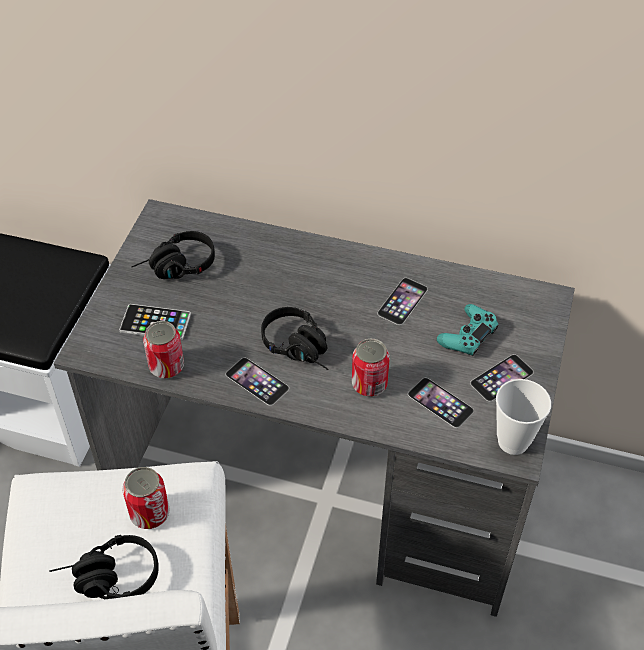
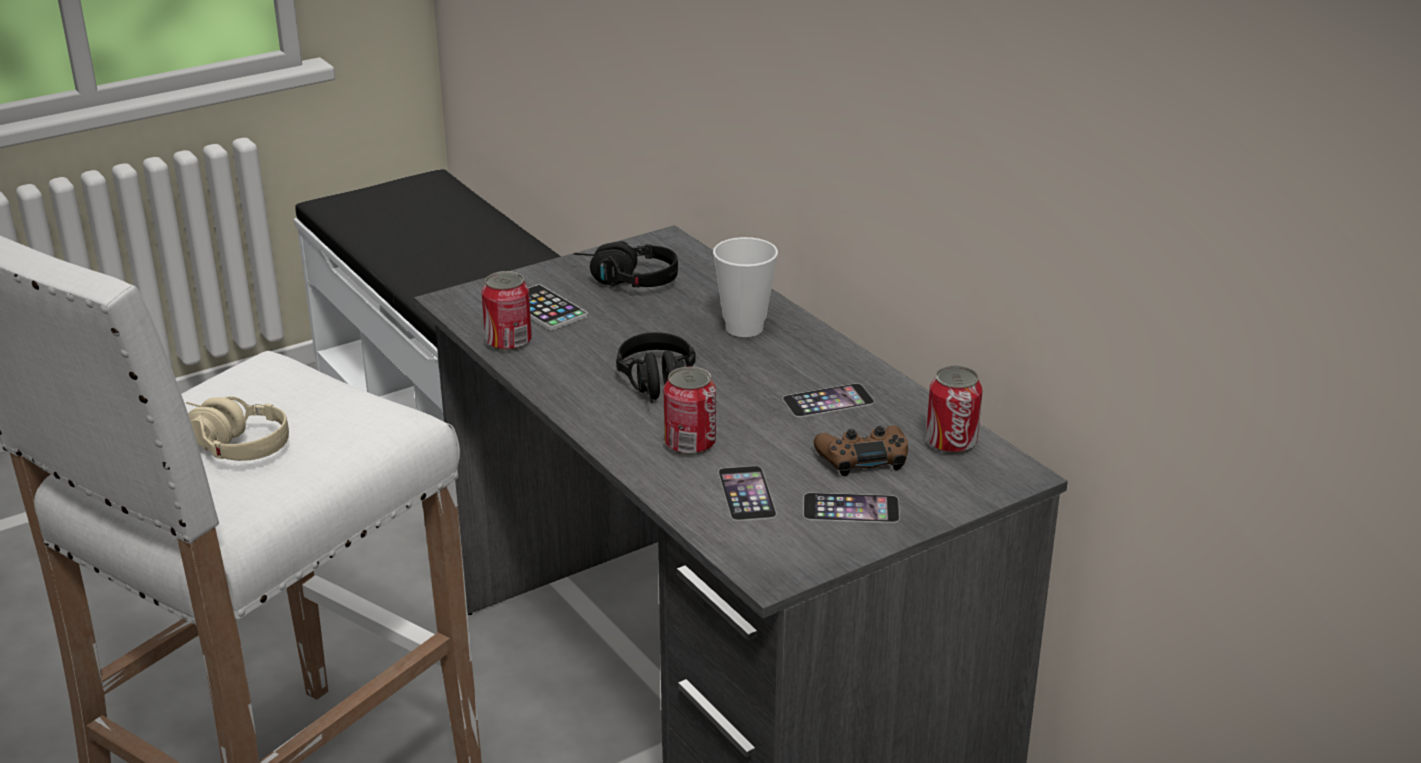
camera: 40 degrees right, 20 degrees down
(107, 580) = (229, 444): black headphones -> beige headphones
(149, 513) = (331, 420): can -> can (951, 443)
(257, 381) = (577, 390): phone -> none
(468, 335) = (863, 458): turquoise game controller -> brown game controller
(513, 441) = (782, 562): cup -> cup (744, 328)

